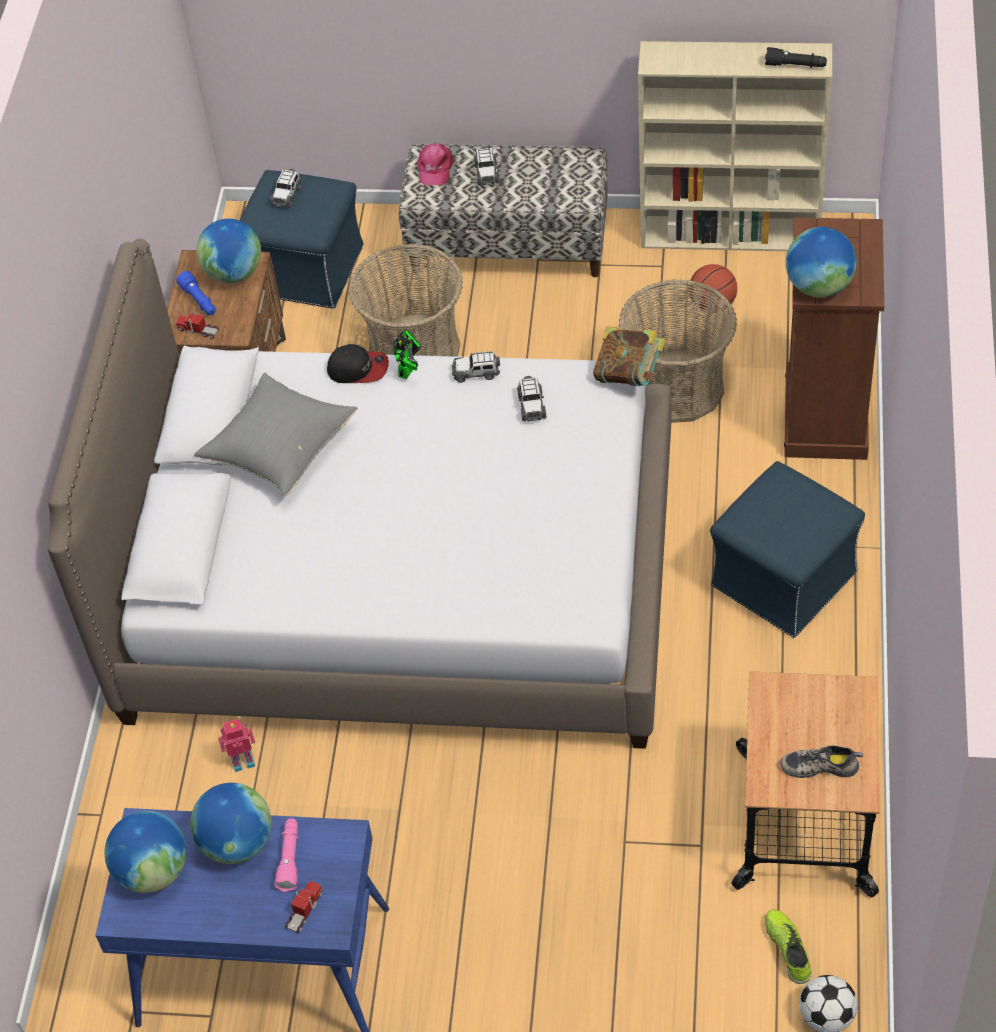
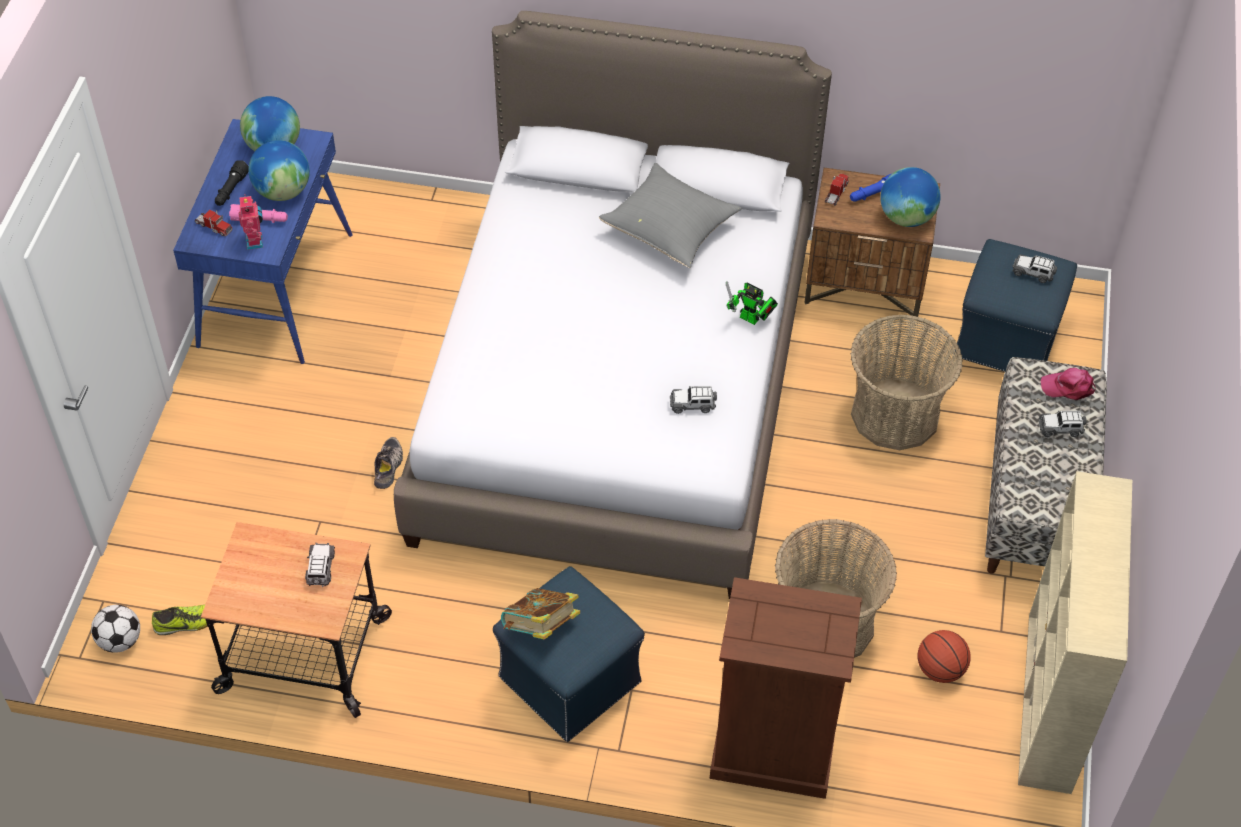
camera: 90 degrees right, 0 degrees up
(242, 760) = (460, 281): toy robot -> toy robot (256, 241)
(358, 369) = (757, 285): cap -> none
(476, 372) = (740, 367): toy car -> toy car (320, 569)
(629, 374) = (721, 482): book -> book (540, 627)
(795, 65) = (1087, 618): black flashlight -> black flashlight (231, 190)
(819, 287) = (755, 603): globe -> none
(820, 765) = (259, 581): shoe -> shoe (389, 466)

